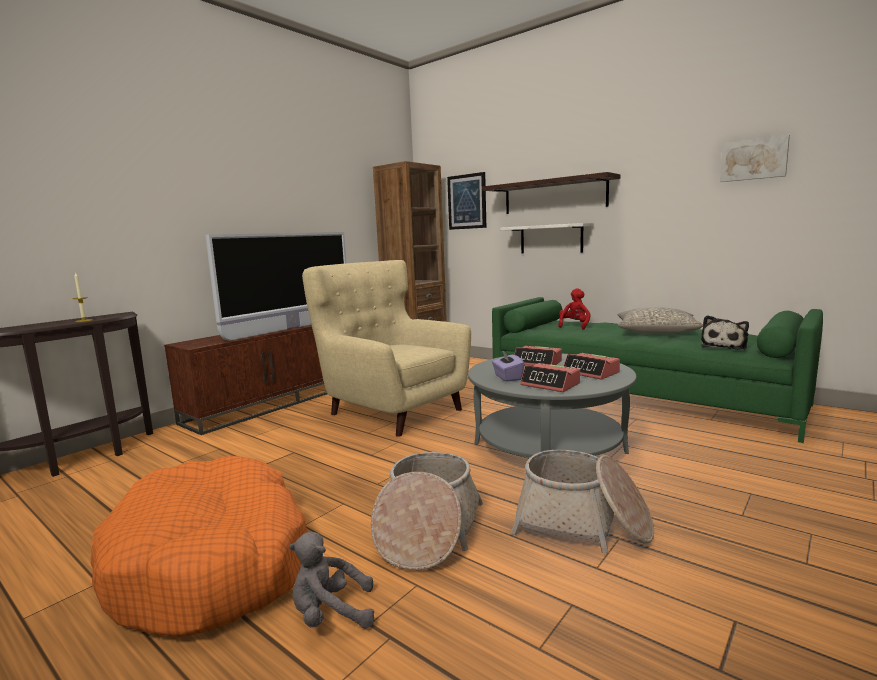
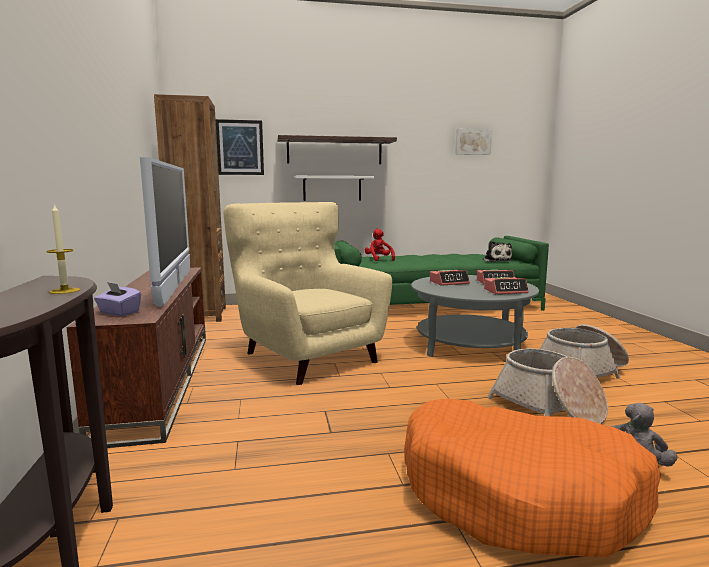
camera: 50 degrees left, 0 degrees up
(392, 410) = (307, 356): beige armchair -> beige armchair turned 60 degrees clockwise
(507, 377) = (470, 292): purple tissue box -> purple tissue box (119, 313)
(656, 332) = (437, 257): grey pillow -> none

